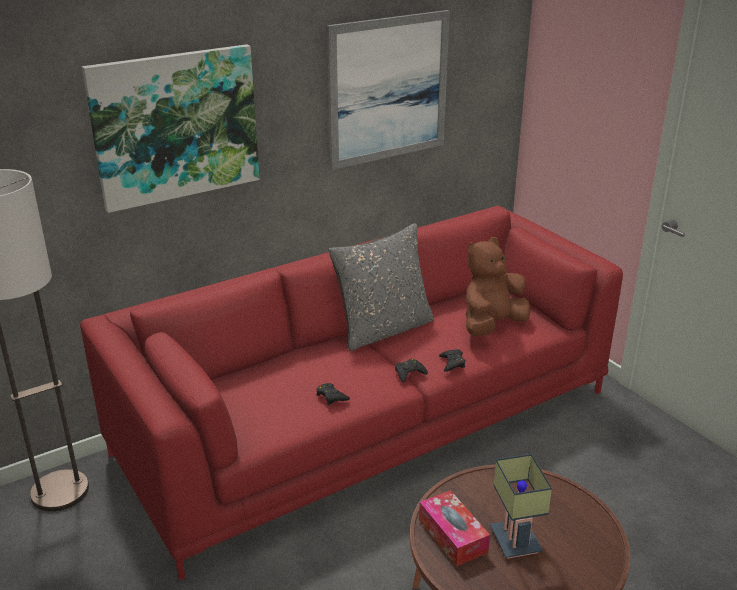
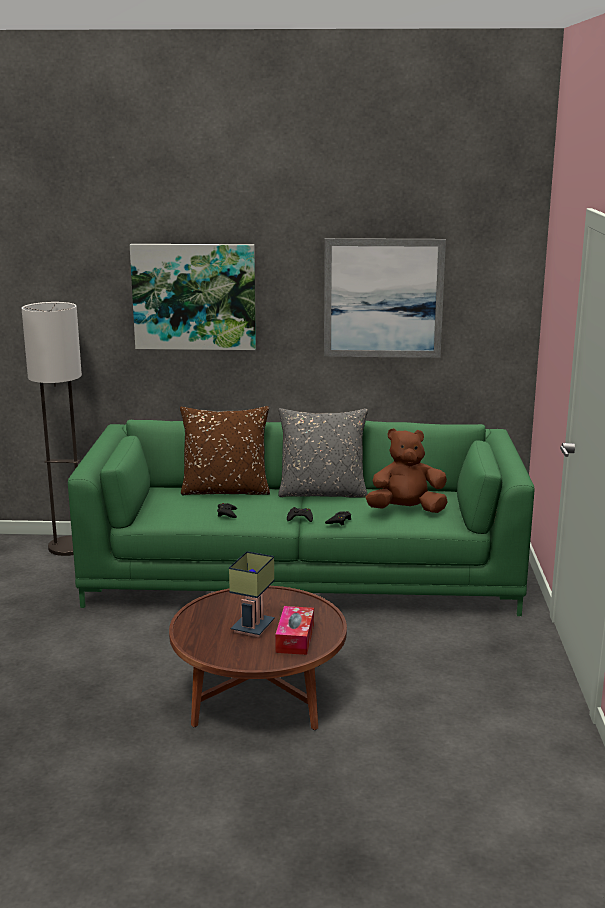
camera: 35 degrees right, 10 degrees down
(284, 363) = (226, 491): none -> brown pillow
(368, 422) = (302, 574): red sofa -> green sofa
(452, 535) = (216, 610): tissue box -> tissue box (295, 638)

